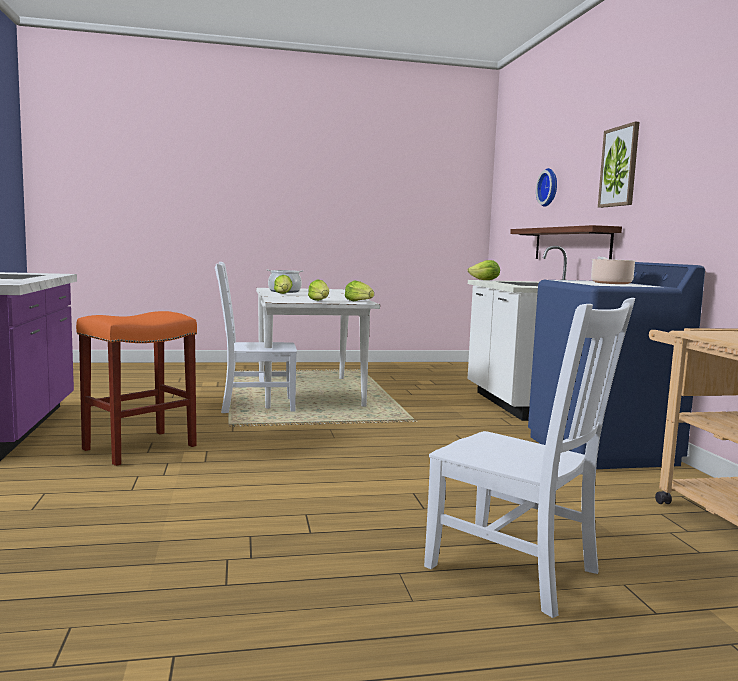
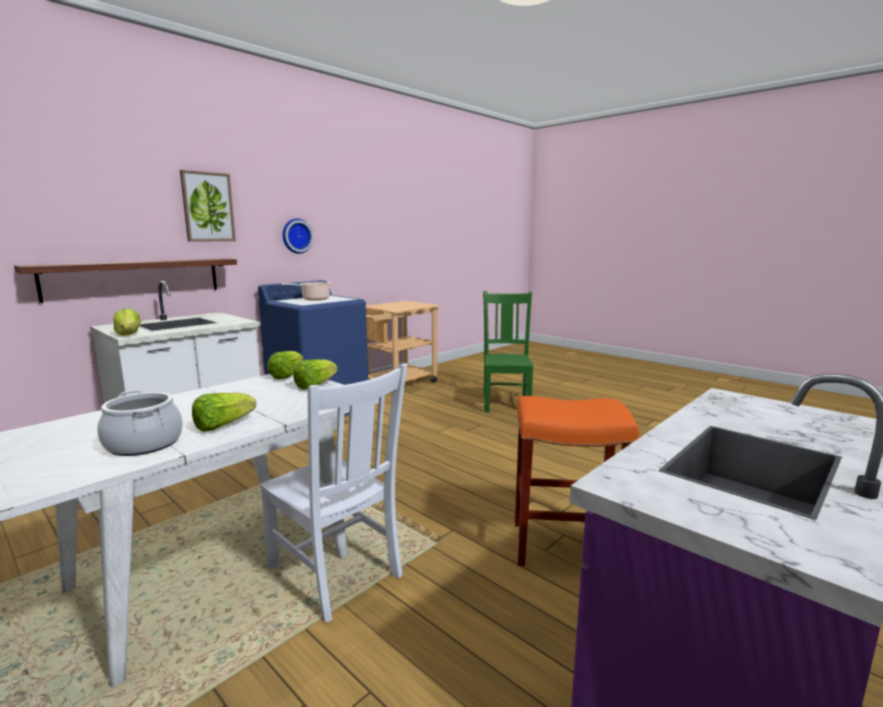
camera: 125 degrees left, 5 degrees up
(517, 571) = (506, 402): white chair -> green chair
(549, 187) = (51, 210): wall clock -> wall clock (296, 236)

